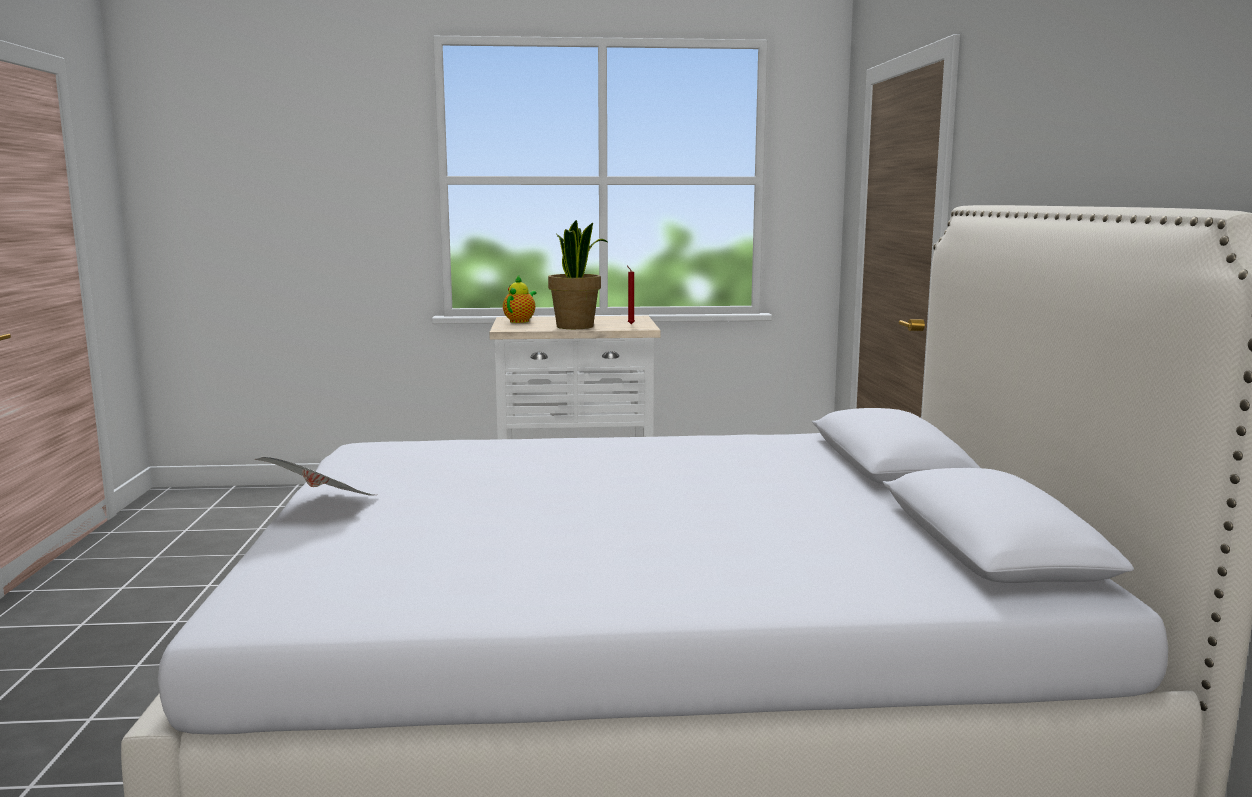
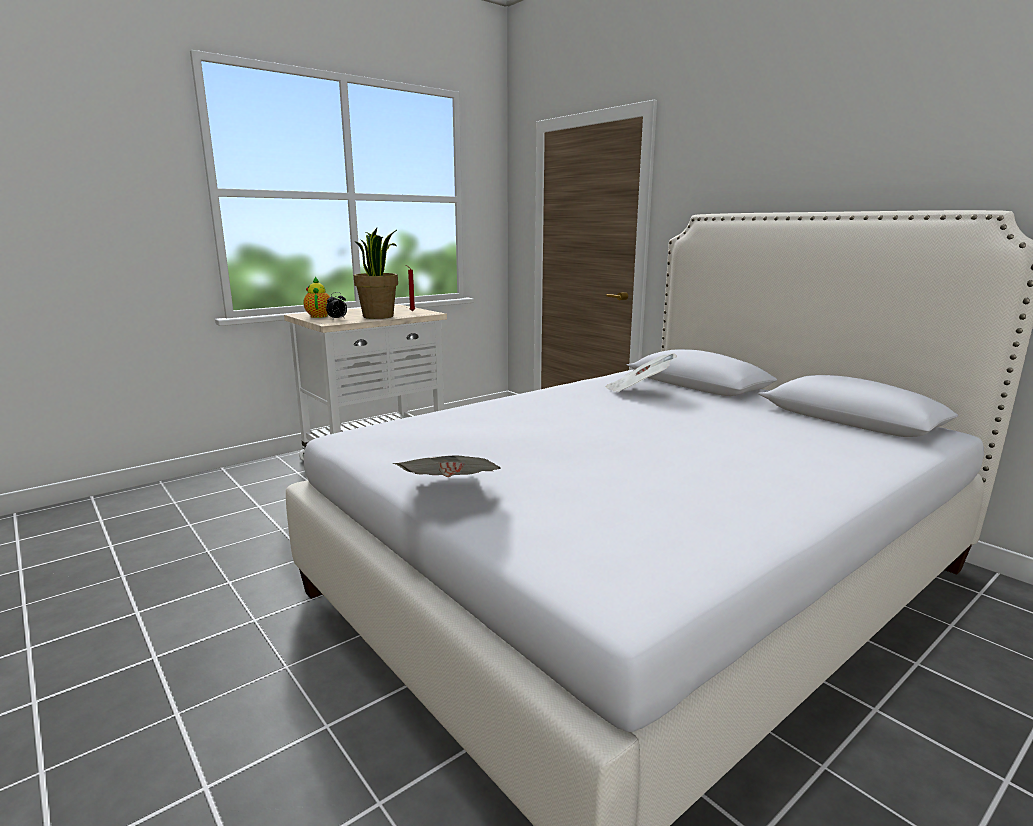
camera: 35 degrees left, 5 degrees up
(527, 325) = (337, 319): none -> alarm clock
(771, 456) = (638, 390): none -> newspaper

